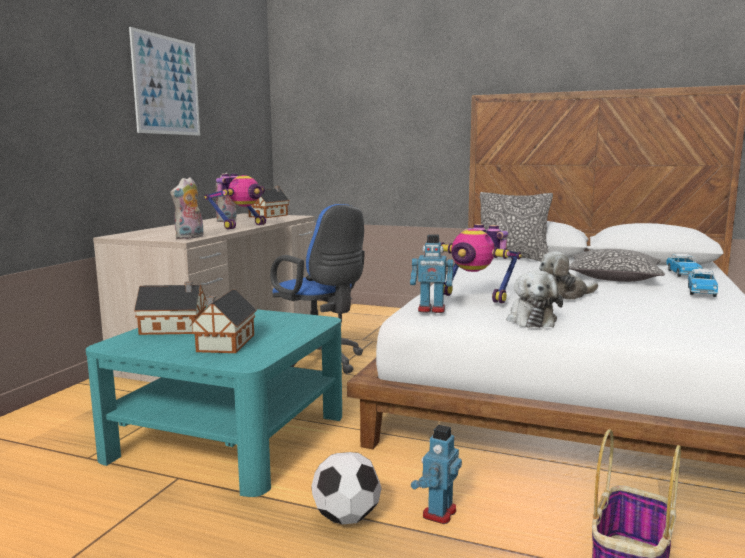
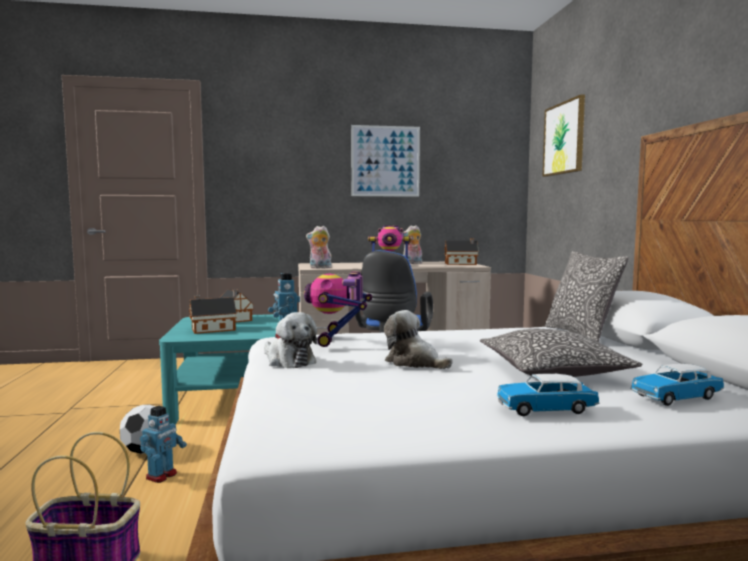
camera: 60 degrees right, 5 degrees down
(341, 82) = (564, 138): none -> picture
(438, 513) = (162, 476): toy robot -> toy robot turned 120 degrees clockwise
(531, 320) = (288, 361): plush toy -> plush toy turned 105 degrees counterclockwise

